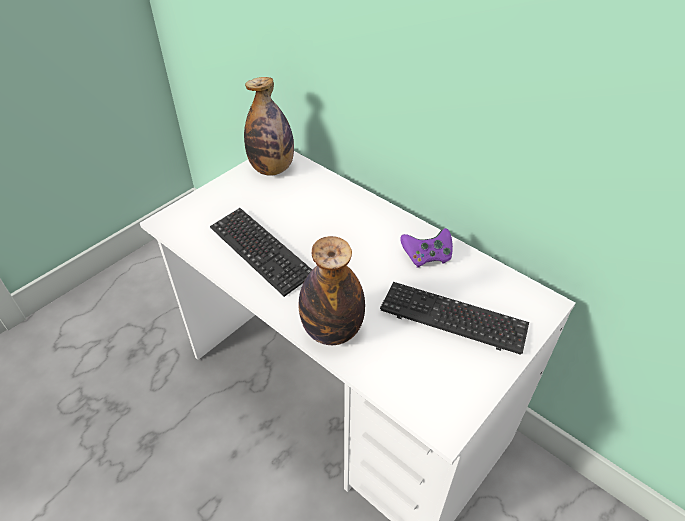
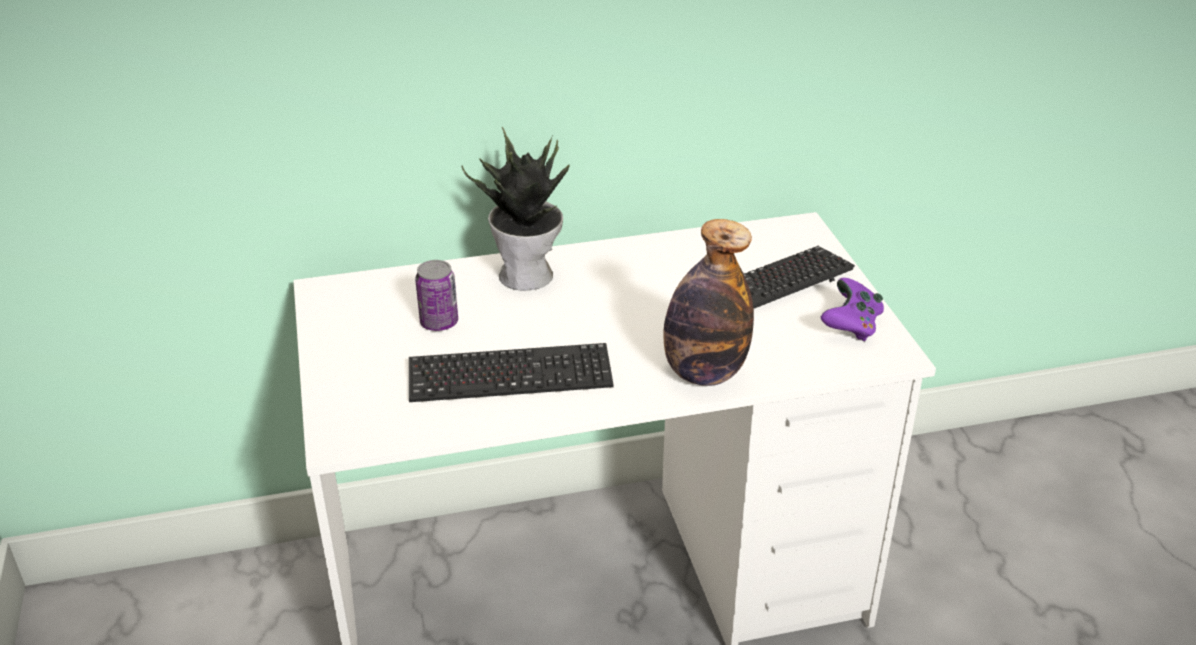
camera: 55 degrees left, 10 degrees down
(272, 169) = (350, 306): bottle -> none
(285, 203) = (439, 323): none -> can
(358, 212) = (528, 276): none -> potted plant
(426, 257) = (660, 263): purple game controller -> purple game controller (851, 326)

